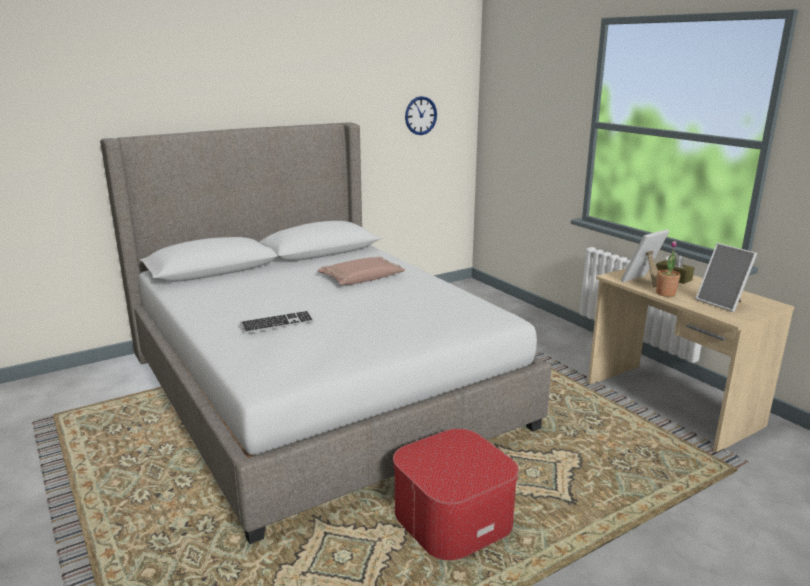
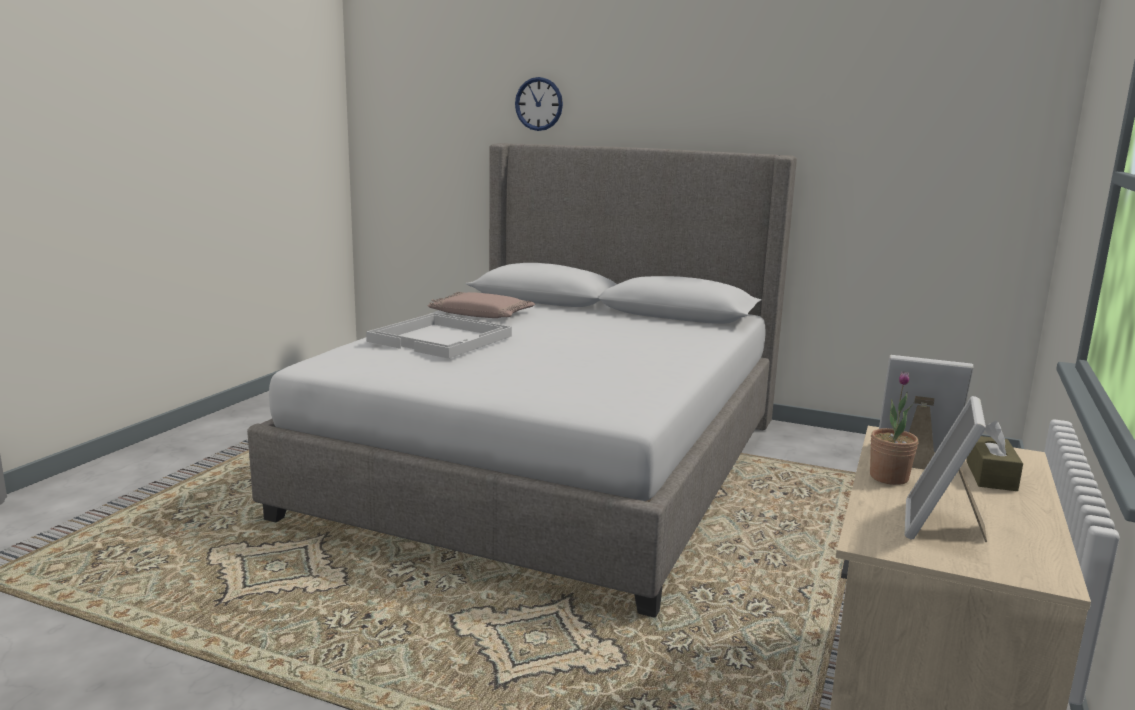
camera: 55 degrees right, 5 degrees down
(277, 324) = (442, 338): keyboard -> white tray
(361, 276) = (635, 340): beige pillow -> beige pillow (481, 313)
(420, 115) = (935, 160): wall clock -> wall clock (539, 104)
(453, 518) = (389, 608): ottoman -> none

